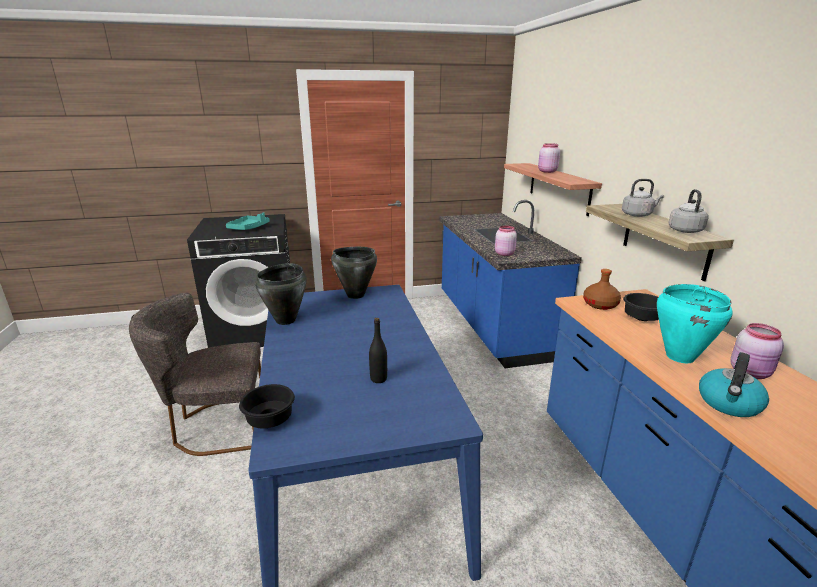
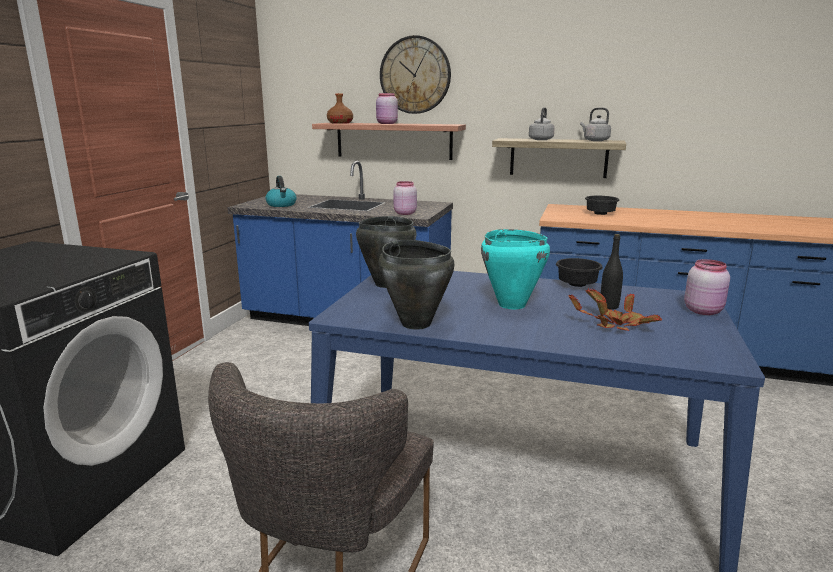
camera: 60 degrees left, 5 degrees down
(249, 228) = (59, 264): turquoise tray -> none
(271, 421) = (672, 358): black bowl -> black bowl (578, 284)
(332, 387) = (615, 325): none -> potted plant
(578, 128) = (415, 75): none -> wall clock
(600, 304) = (567, 215): brown bottle -> brown bottle (340, 123)
(679, 356) = (665, 220): turquoise cooking pot -> turquoise cooking pot (511, 305)
(729, 404) = (728, 226): kettle -> kettle (281, 205)
(750, 373) = (692, 216): pink jar -> pink jar (703, 310)

